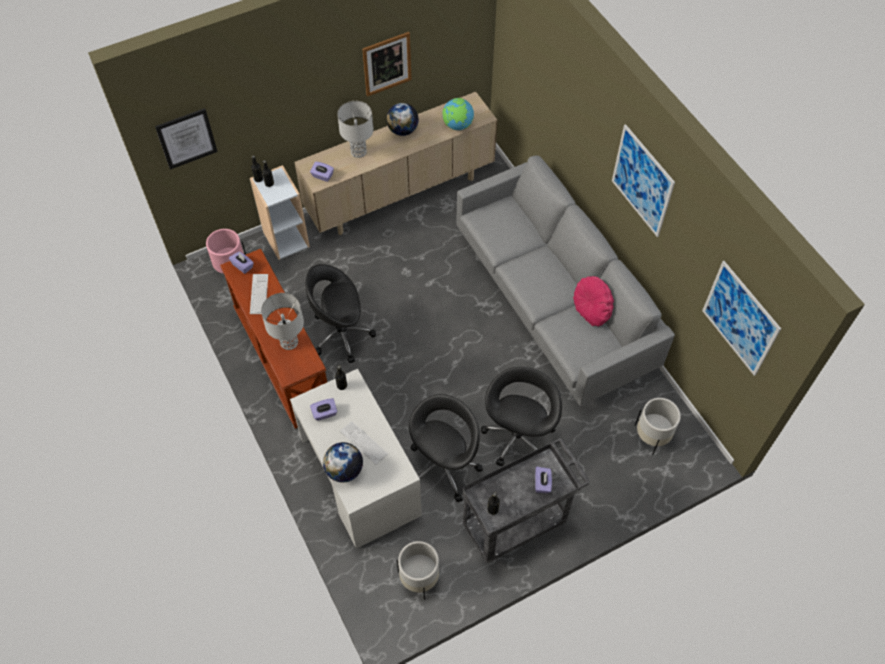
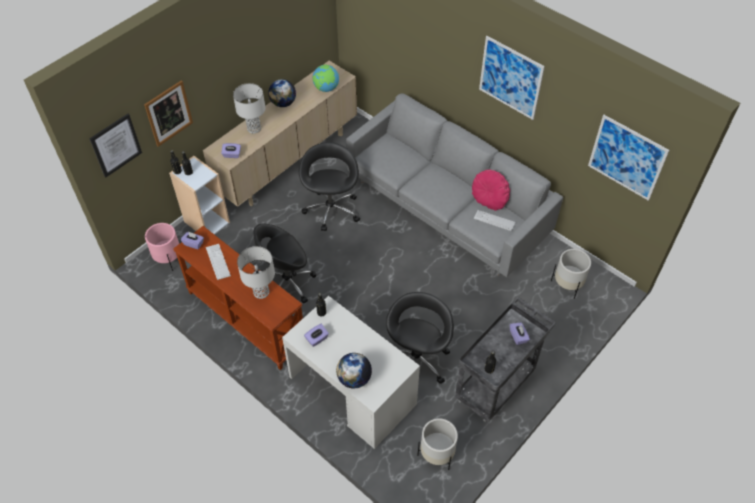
camera: 20 degrees left, 5 degrees down
(363, 443) = (360, 352): keyboard -> keyboard (494, 220)
(387, 64) = (262, 47): picture -> picture (168, 113)
(518, 438) = (467, 318): black office chair -> black office chair (331, 209)

